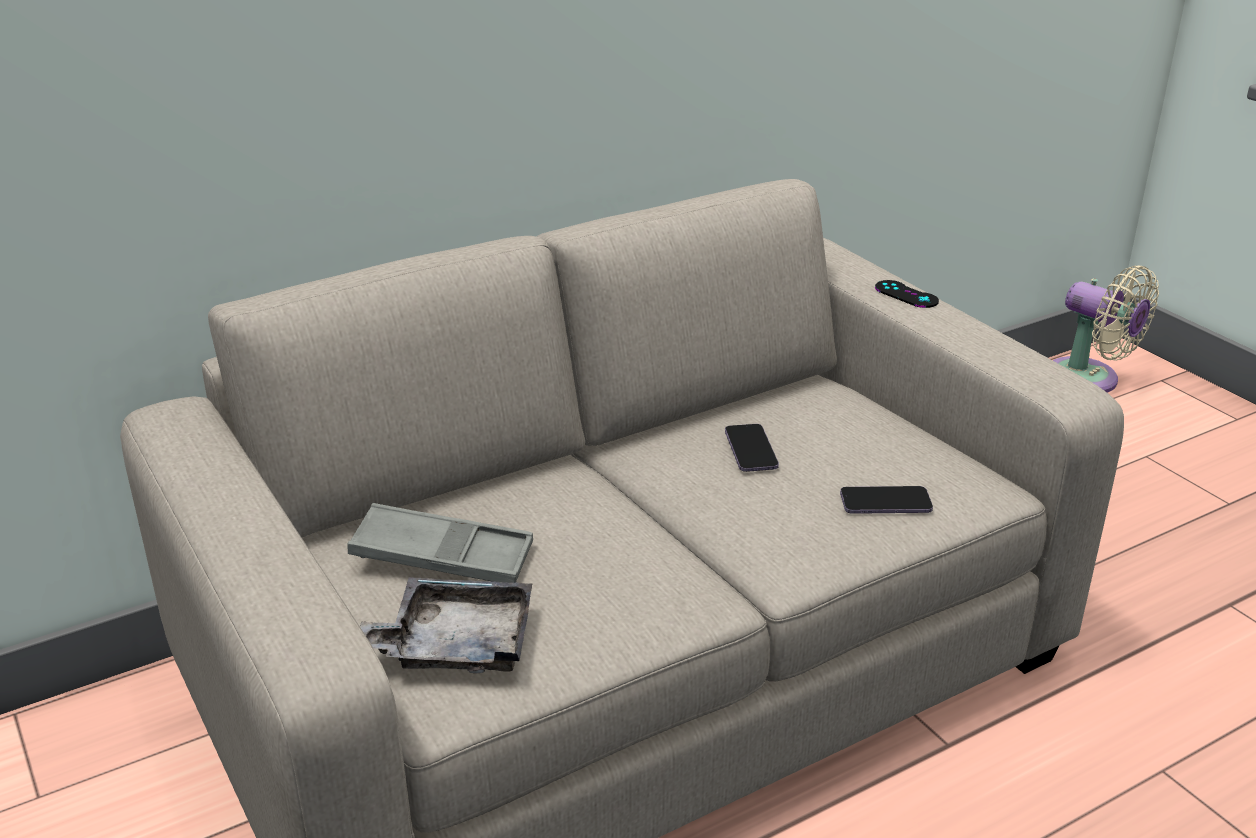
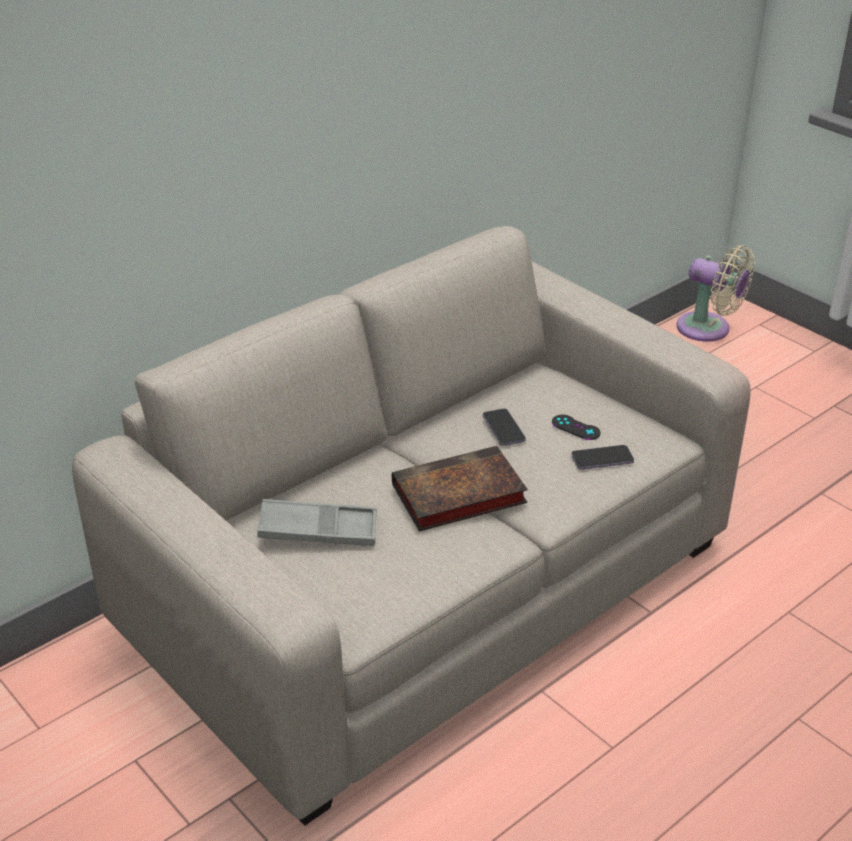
camera: 10 degrees left, 5 degrees up
(455, 644) = (349, 590): grey tray -> none
(656, 530) = (456, 496): none -> book
(906, 294) = (593, 304): black game controller -> black game controller (576, 427)

